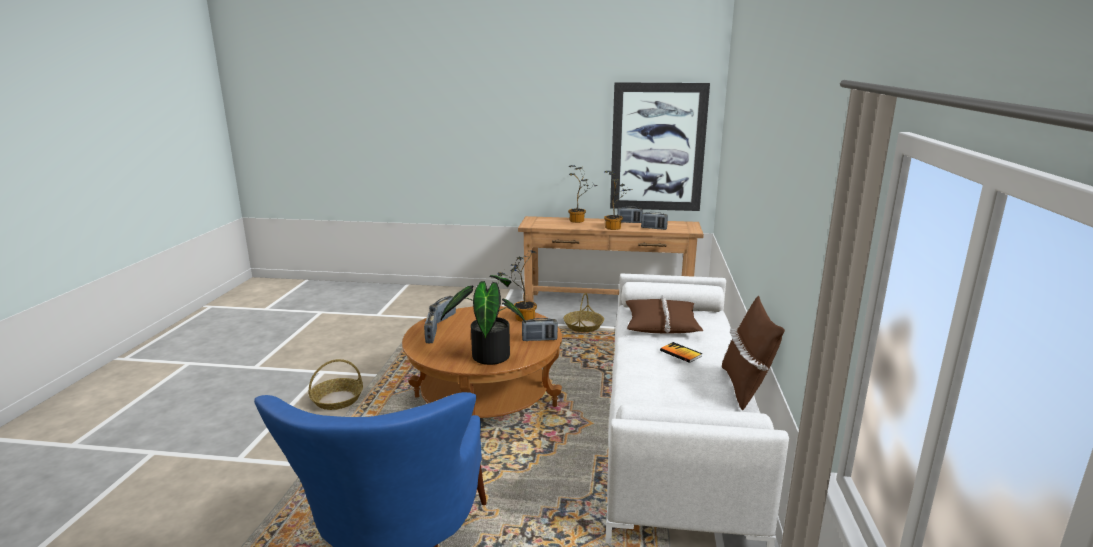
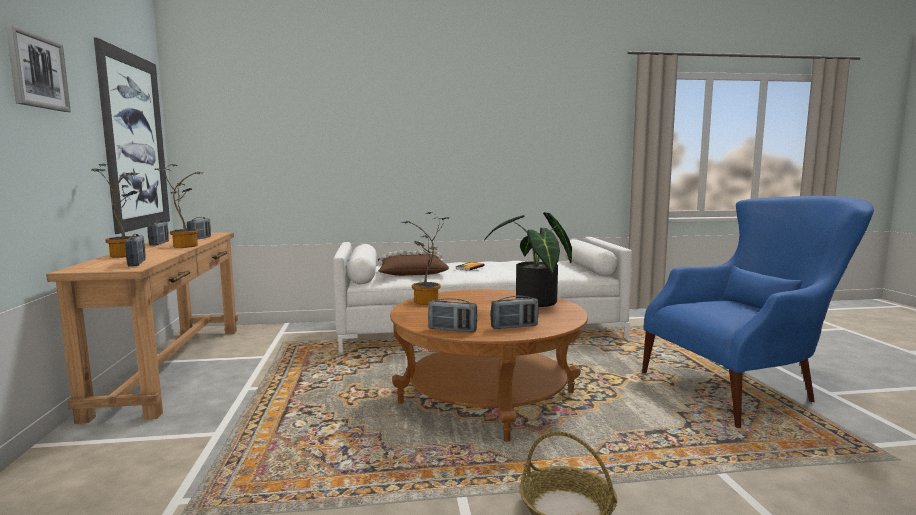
camera: 105 degrees left, 10 degrees down
(539, 339) = (479, 293): radio -> radio (137, 263)
(550, 114) = (37, 71): none -> picture
(583, 326) = (257, 373): basket -> none
(745, 387) = (507, 260): brown pillow -> none

